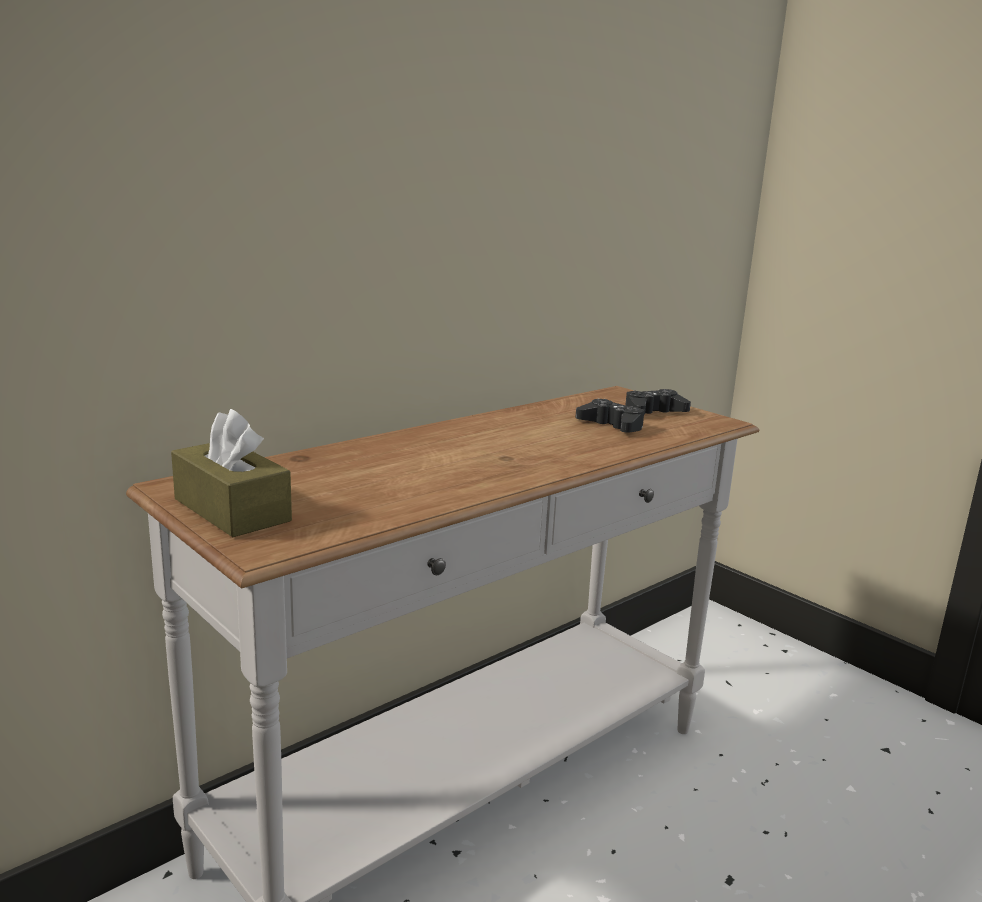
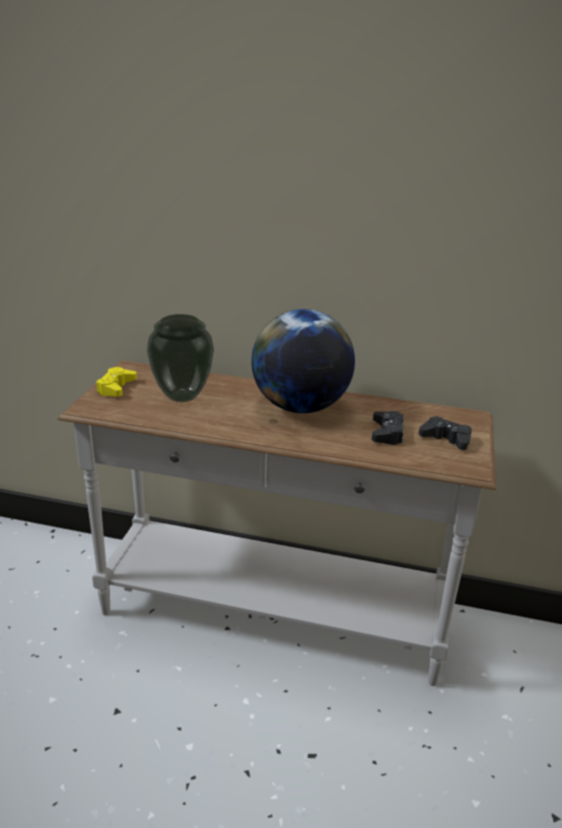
camera: 55 degrees right, 10 degrees up
(232, 510) = (116, 387): brown tissue box -> yellow game controller
(349, 480) = (183, 396): none -> vase
(492, 438) = (300, 407): none -> globe

